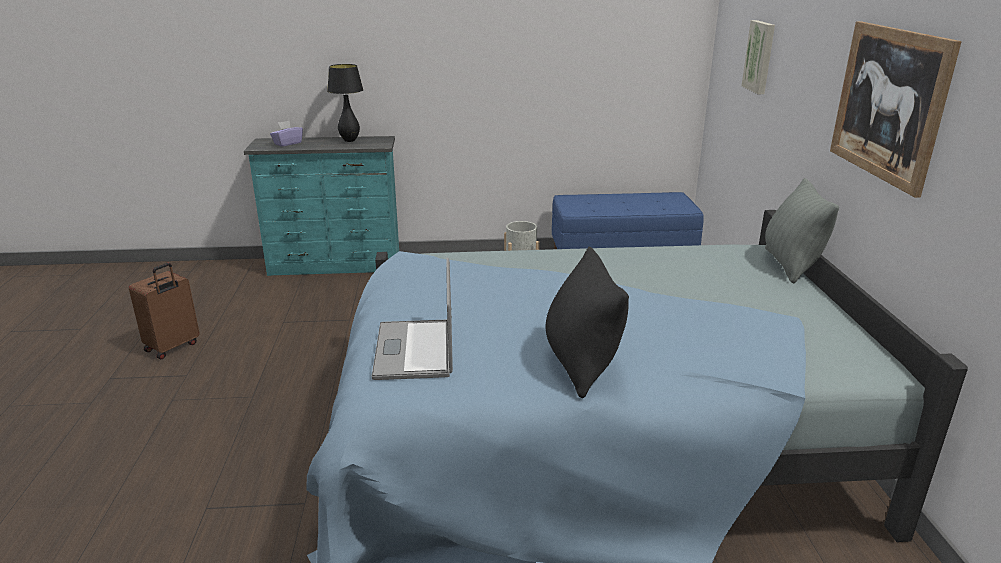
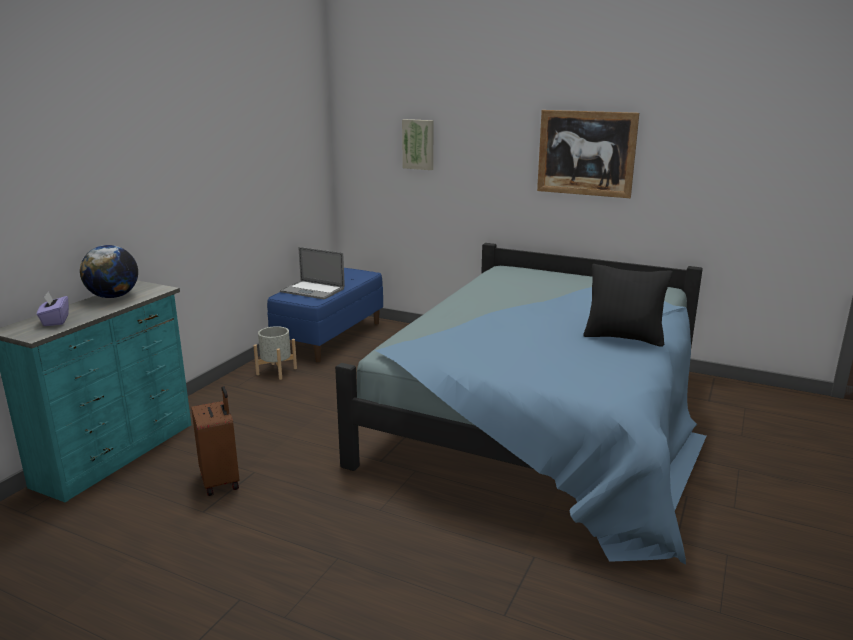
camera: 60 degrees left, 5 degrees down
(173, 347) = (155, 603): brown suitcase -> brown suitcase (221, 481)
(350, 140) = (113, 297): black table lamp -> globe
(414, 349) = (565, 375): laptop -> laptop (312, 290)
(790, 265) = (535, 268): grey pillow -> none

